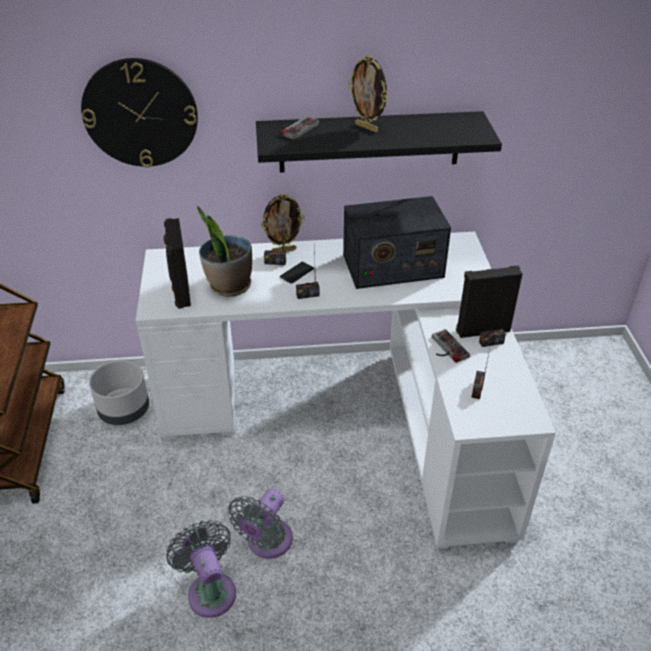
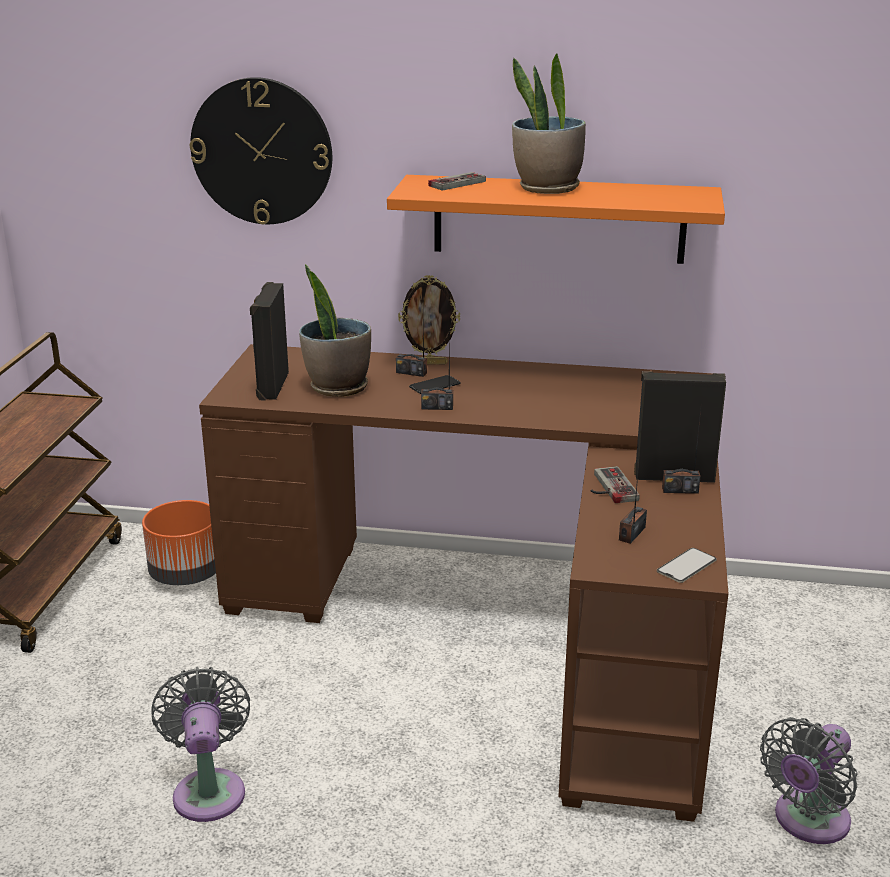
camera: 15 degrees right, 15 degrees down
(124, 411) = (185, 575): grey planter -> orange planter
(267, 543) = (312, 751): grey fan -> grey fan (807, 822)
(353, 415) = (503, 628): white desk -> brown desk
(367, 128) = (547, 188): picture frame -> potted plant
(369, 142) = (558, 219): black shelf -> orange shelf
(392, 266) = (571, 393): radio -> none
(522, 412) = (686, 565): none -> phone

